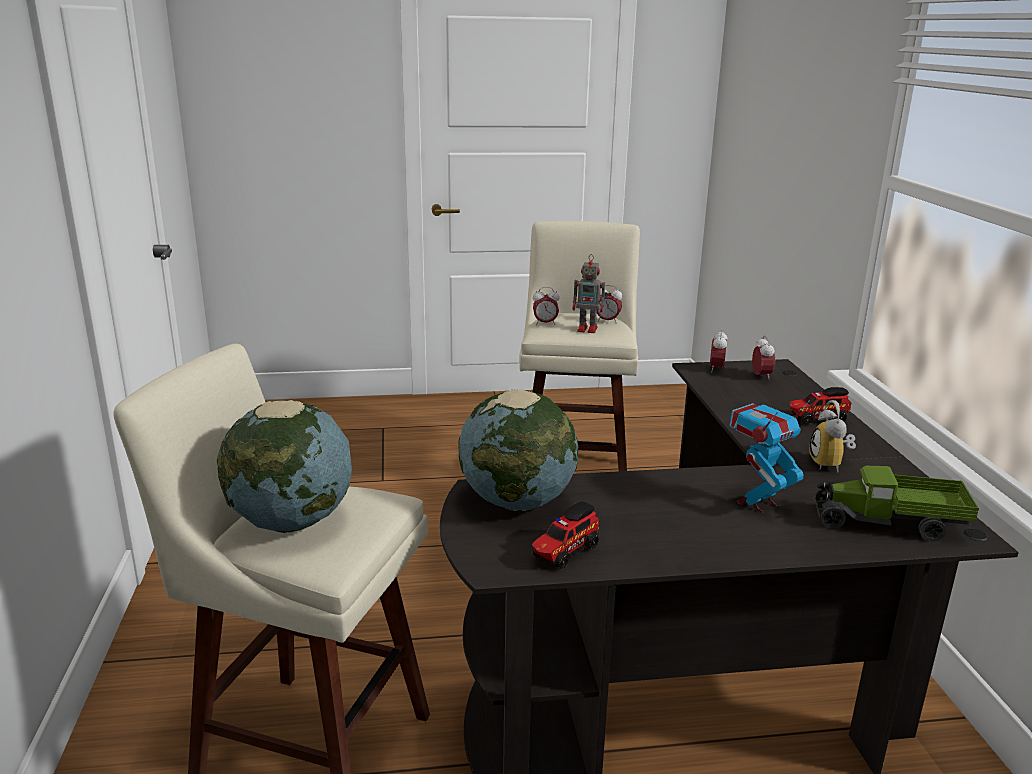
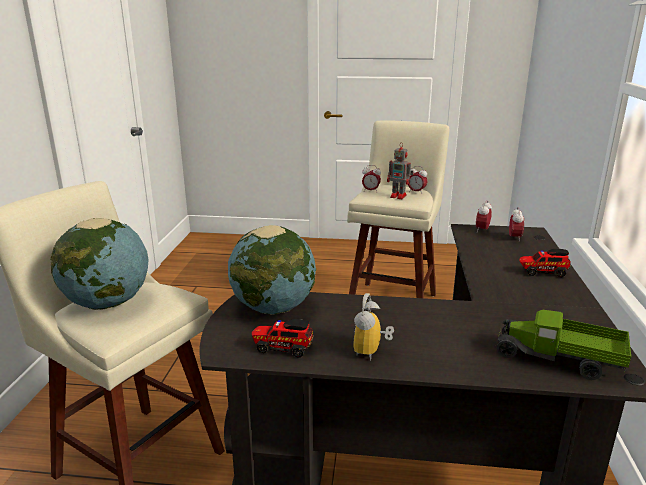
camera: 15 degrees right, 0 degrees up
(564, 552) = (282, 348): toy truck -> toy truck turned 45 degrees clockwise
(757, 503) = (454, 330): toy robot -> none
(831, 464) = (534, 307): alarm clock -> alarm clock (372, 352)

